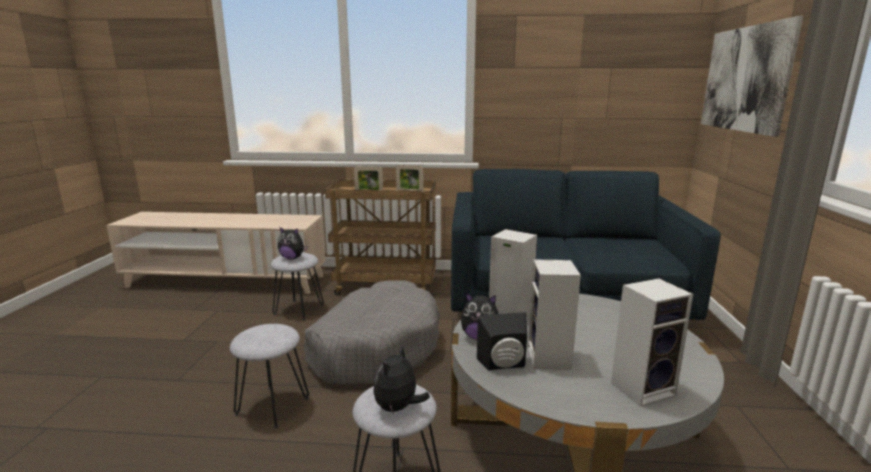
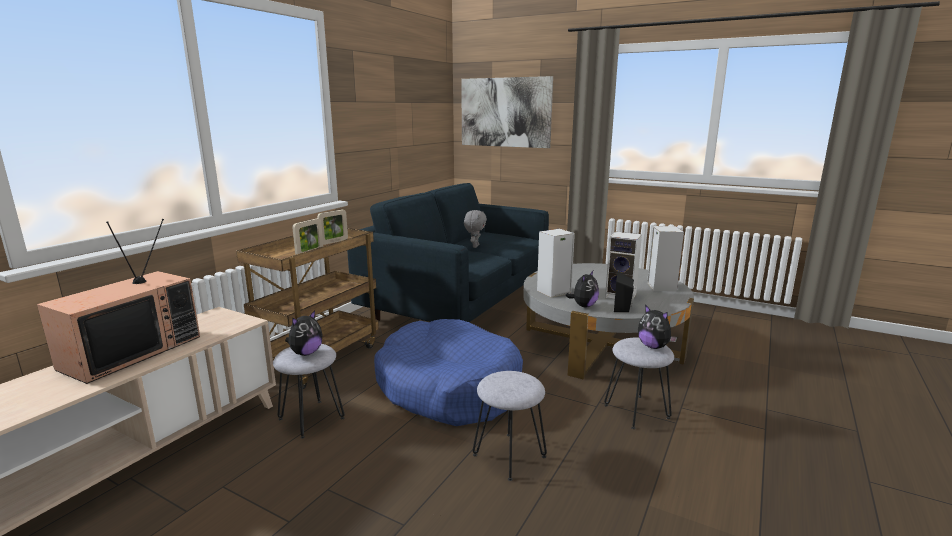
camera: 65 degrees left, 0 degrees up
(244, 219) = (132, 351): none -> television
(375, 347) = (448, 387): grey dog bed -> blue dog bed
(583, 246) = (475, 246): none -> grey plush toy

